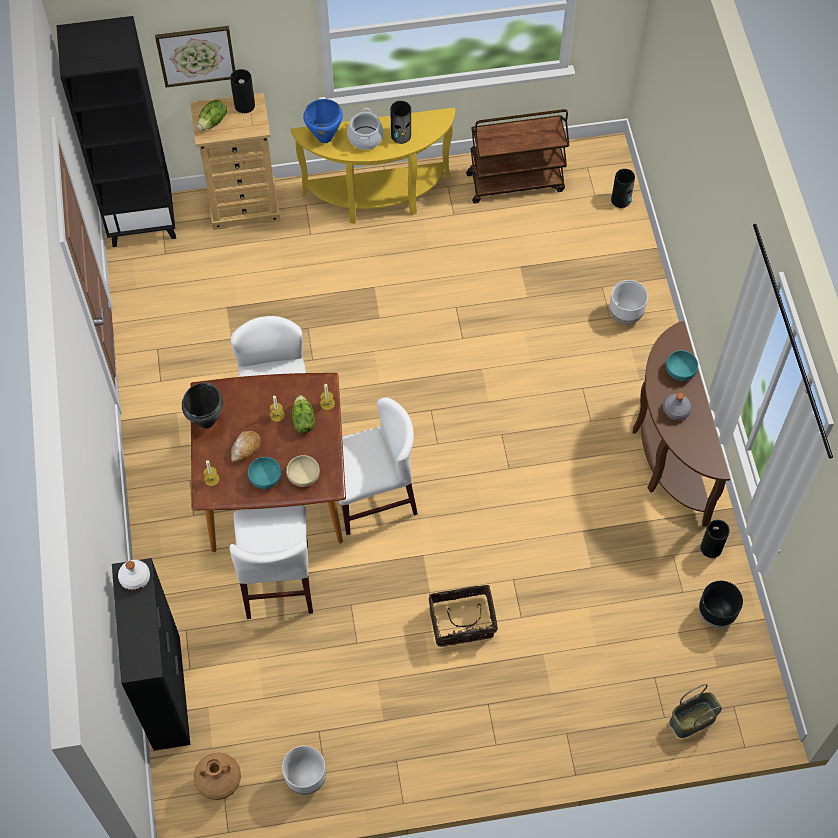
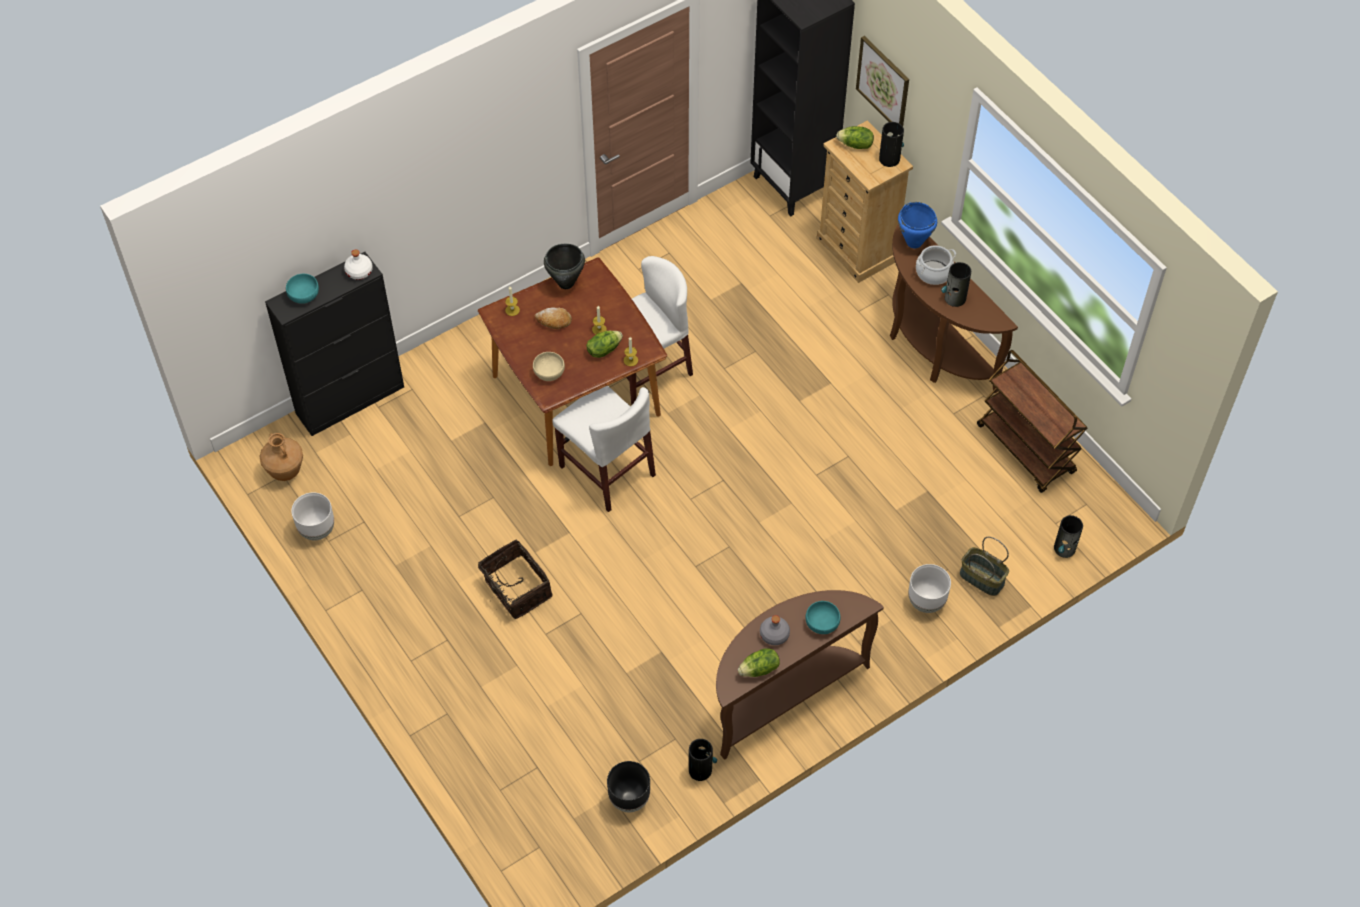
camera: 65 degrees right, 5 degrees down
(264, 477) = (533, 346): turquoise bowl -> turquoise bowl (303, 294)
(278, 580) = (489, 434): white chair -> none
(378, 200) = (931, 347): yellow console table -> brown console table
(692, 720) = (507, 815): basket -> basket (981, 579)
(705, 436) = (759, 669): none -> lettuce

